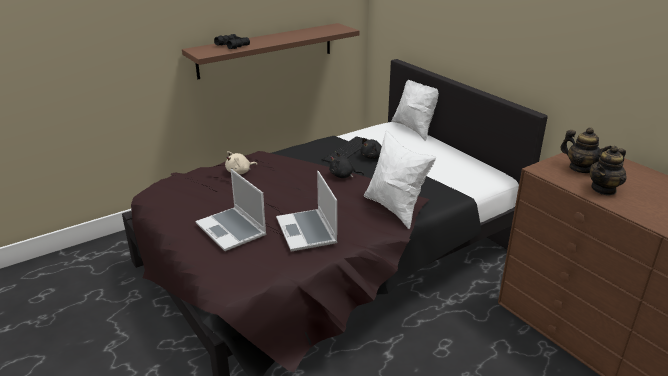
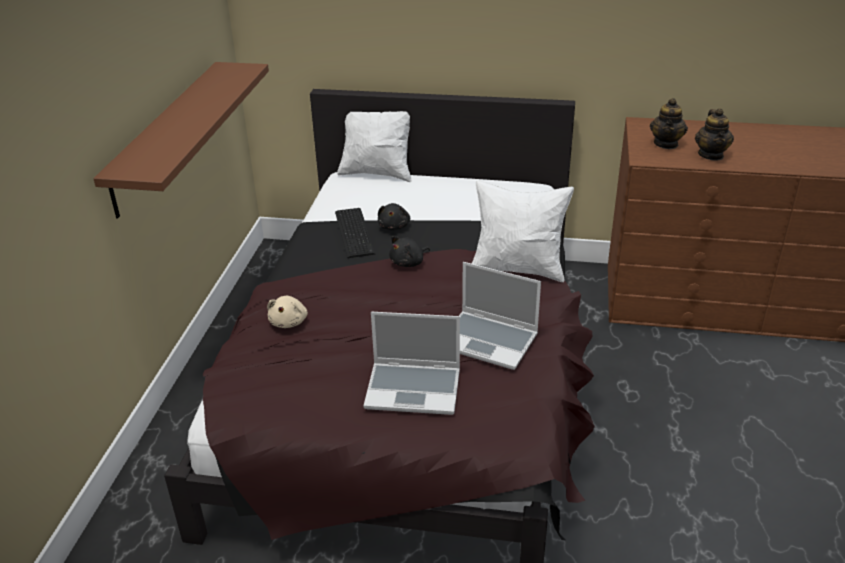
camera: 45 degrees left, 5 degrees up
(232, 45) = (159, 144): black binoculars -> none
(580, 168) = (666, 144): teapot -> teapot turned 105 degrees clockwise

